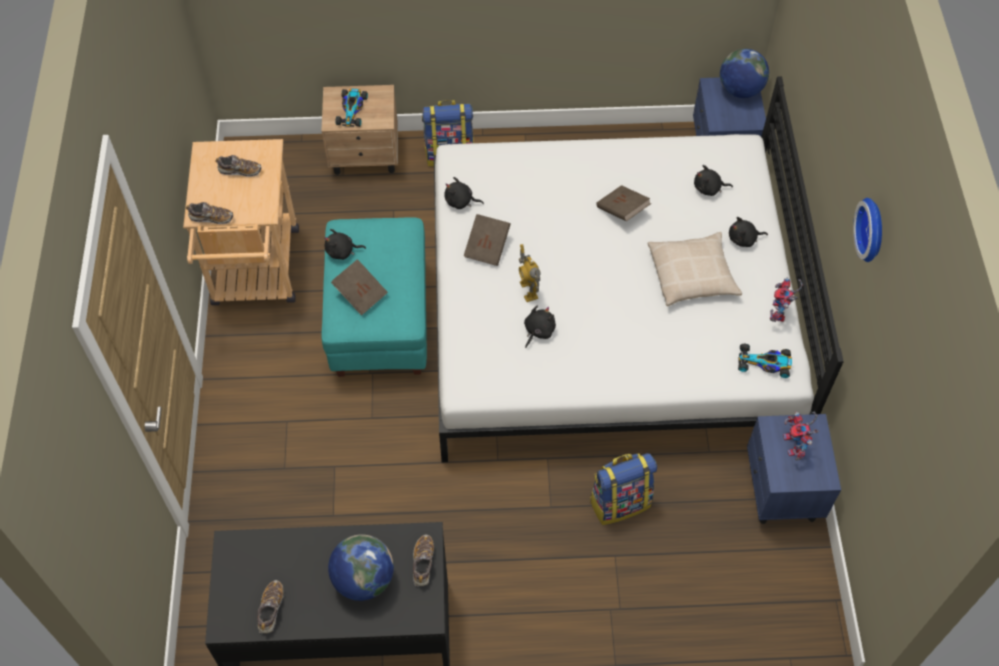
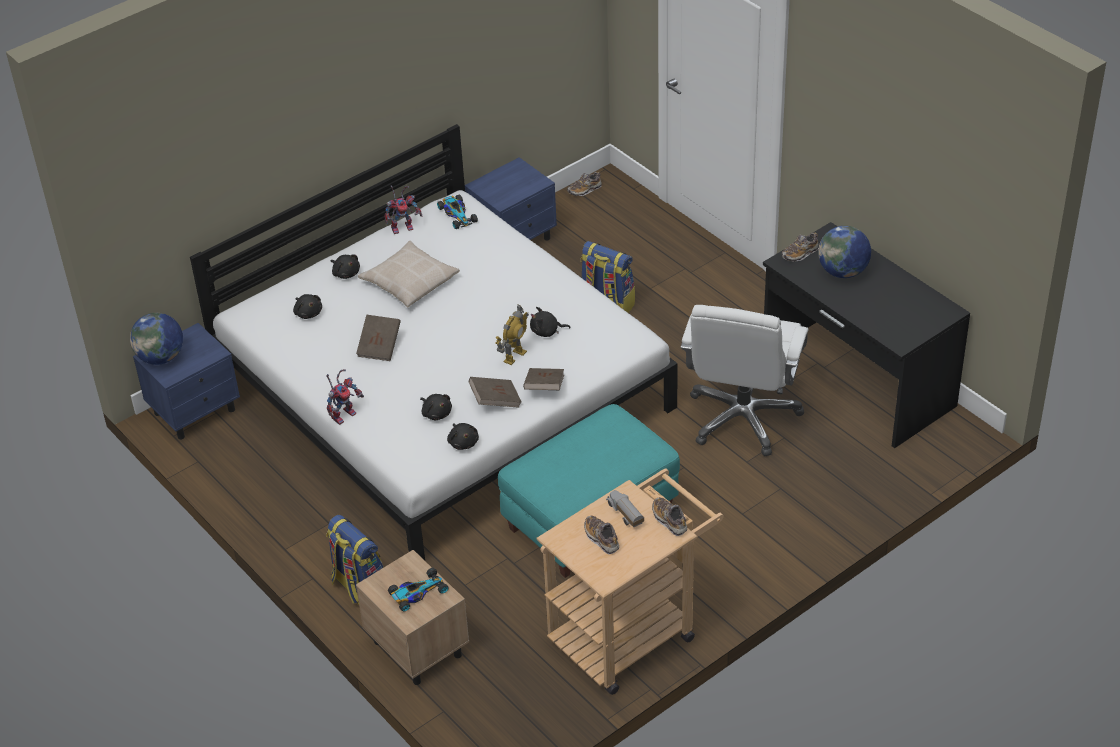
camera: 125 degrees left, 15 degrees down
(246, 197) = (625, 515): none -> toy truck
(271, 609) = (913, 298): shoe -> shoe (584, 190)
(342, 251) = (586, 491): black plush toy -> black plush toy (436, 413)
(360, 294) = (615, 453): brown book -> brown book (544, 388)
(383, 502) = (743, 418): none -> white office chair
(796, 446) = (506, 186): toy robot -> toy robot (344, 413)
(873, 229) = (404, 45): wall clock -> none

